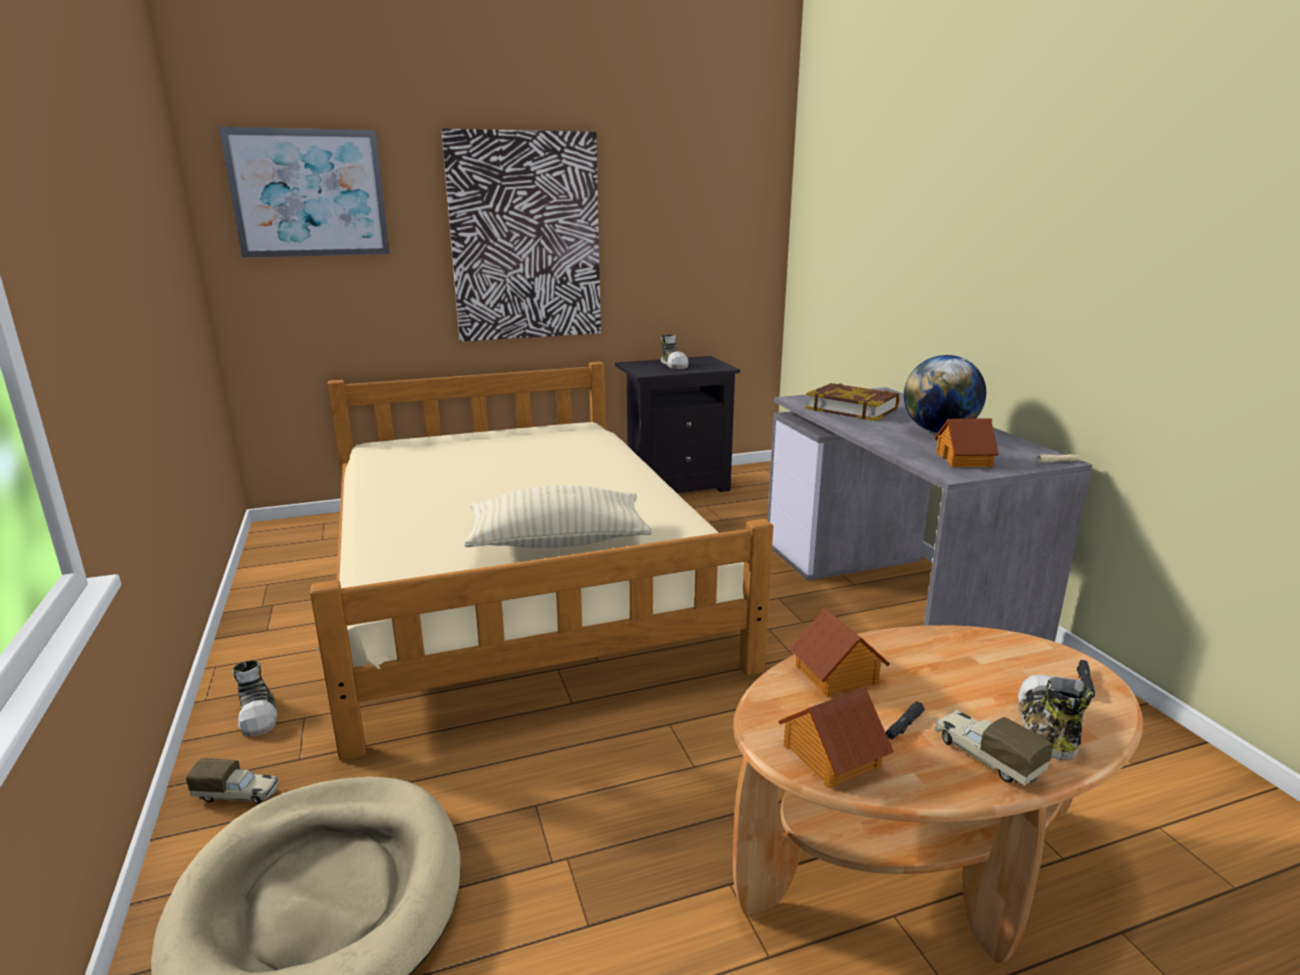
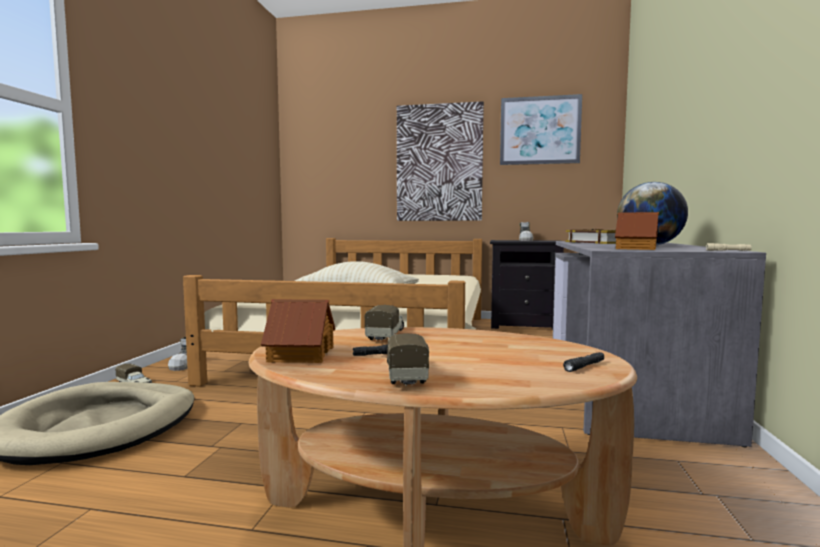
camera: 30 degrees right, 15 degrees down
(309, 193) = (331, 142): picture -> picture (540, 130)
(837, 674) = (386, 335): toy house -> toy truck
(1046, 726) = (494, 374): shoe -> none

